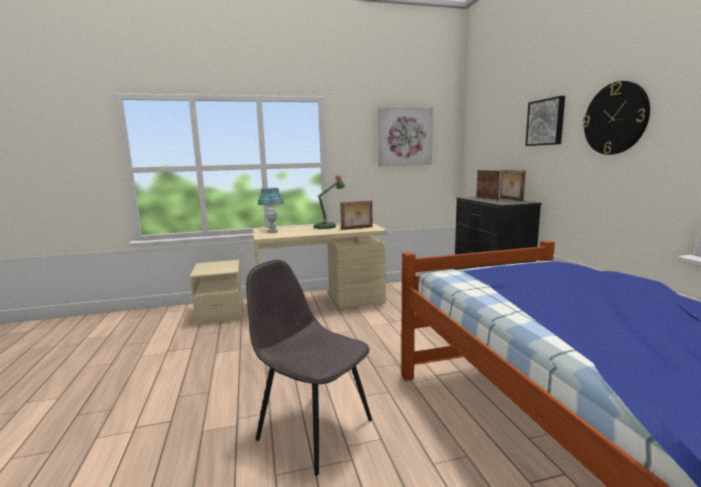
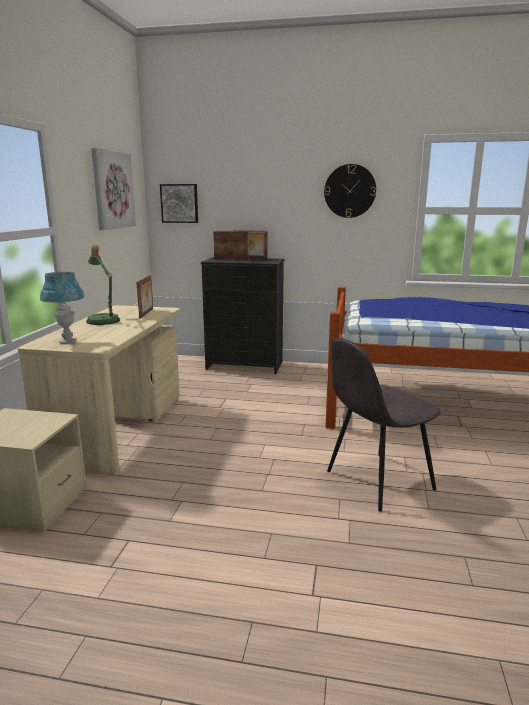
camera: 65 degrees left, 5 degrees up
(546, 122) = (280, 187): picture -> picture (179, 203)

